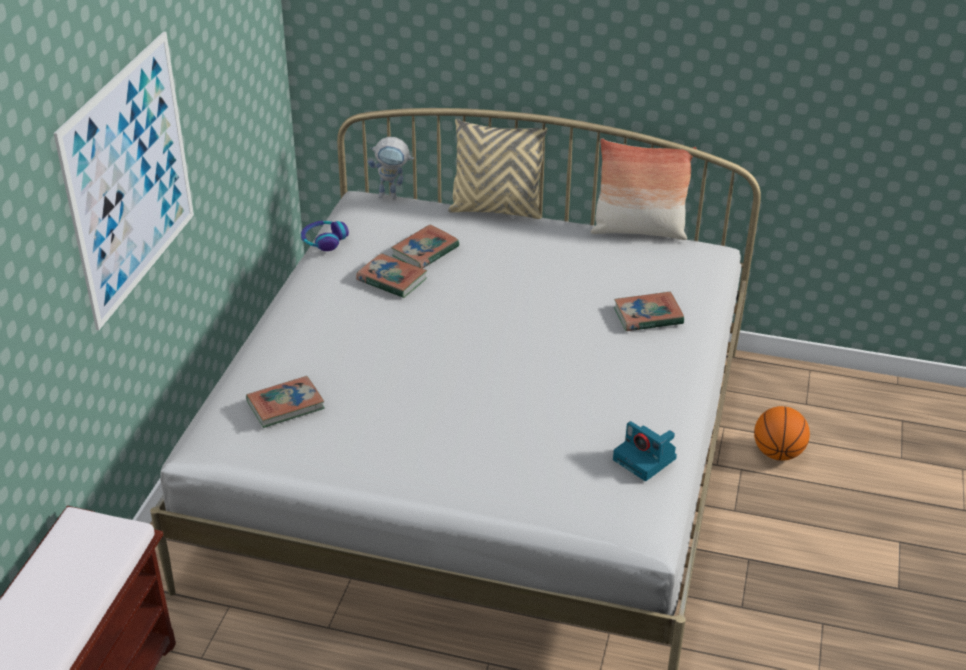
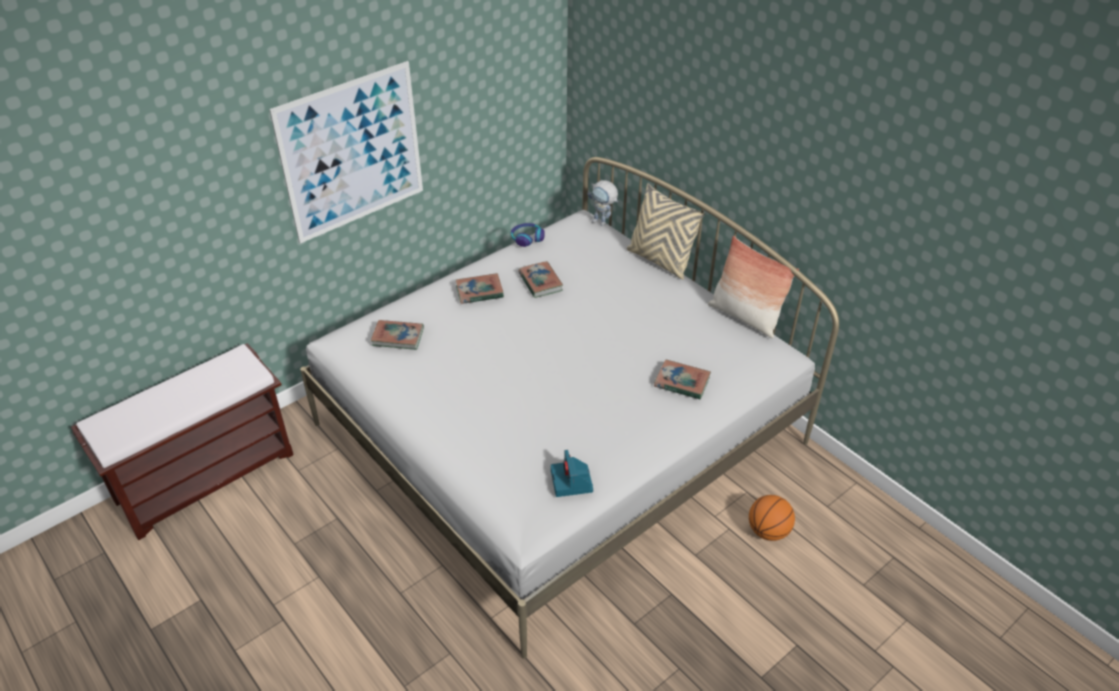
camera: 35 degrees right, 5 degrees up
(425, 251) = (581, 271): book -> book (479, 291)

